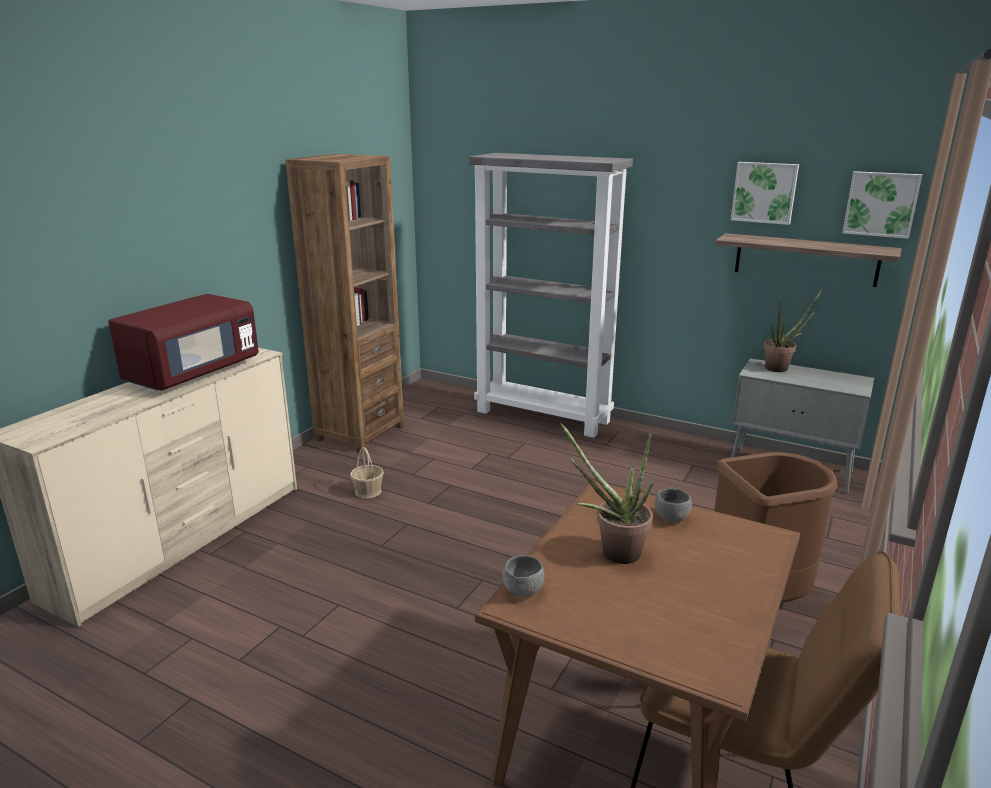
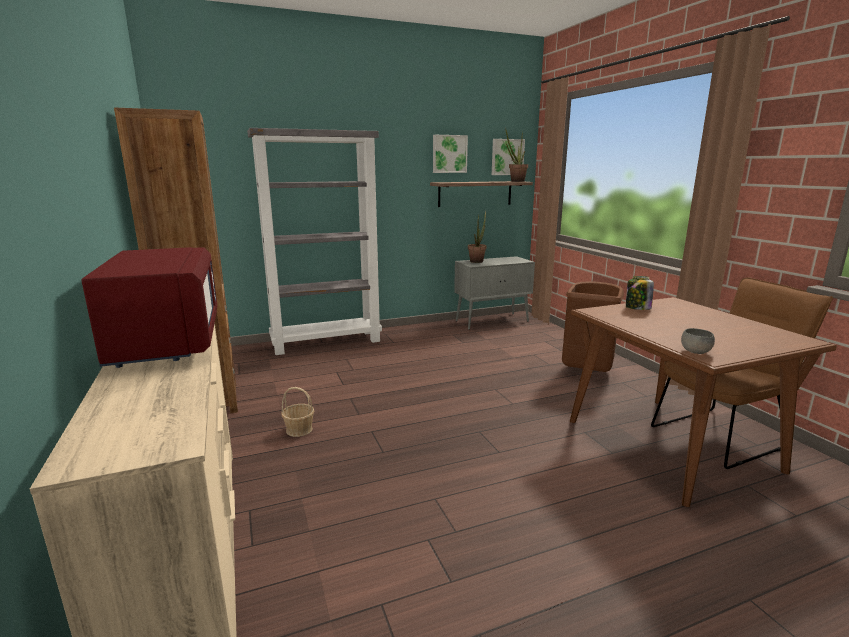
camera: 50 degrees left, 5 degrees down
(612, 552) = (665, 326): potted plant -> potted plant (515, 181)
(671, 517) = (637, 308): grey bowl -> jar

